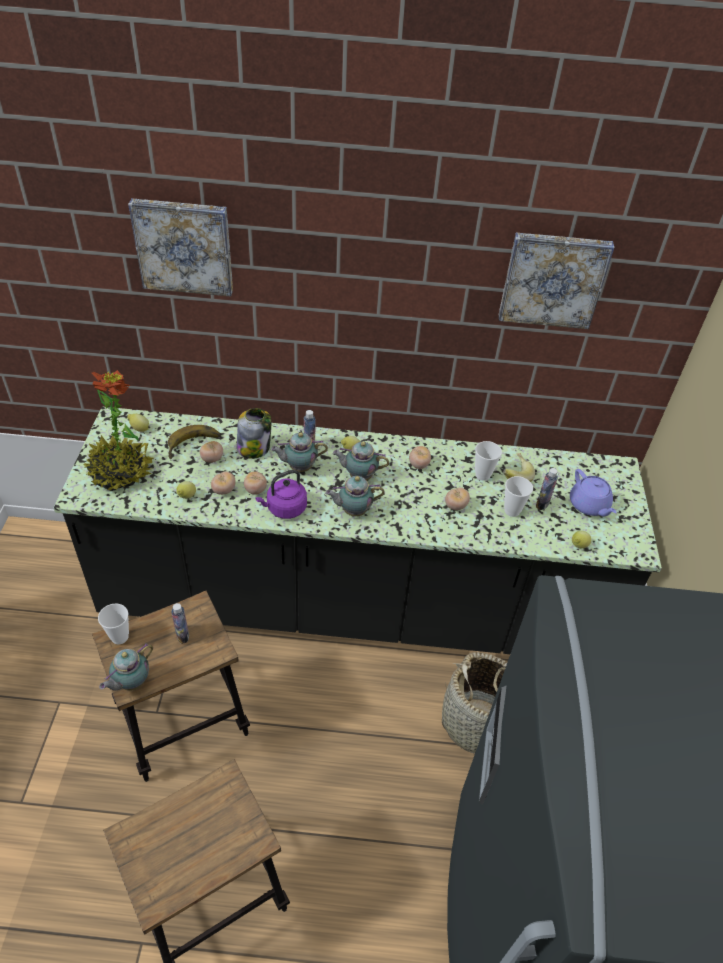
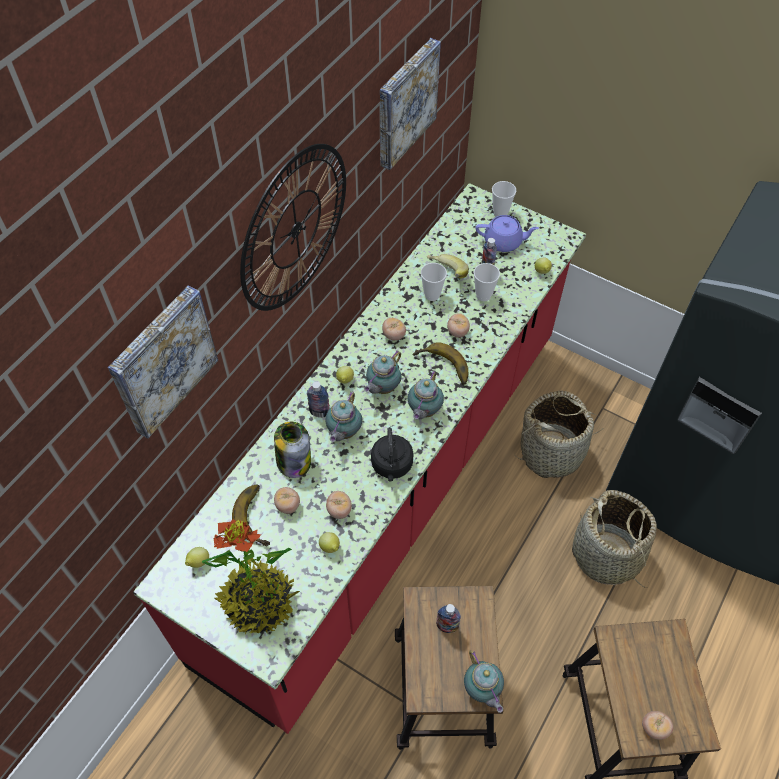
camera: 60 degrees left, 10 degrees up
(120, 637) = (423, 686): cup -> cup (500, 213)
(255, 490) = (354, 482): tomato -> tomato (654, 728)
(284, 508) = (392, 466): purple kettle -> black kettle
(352, 604) = (389, 491): black counter -> red counter
(363, 272) = (295, 229): none -> wall clock
(391, 819) = (606, 555): none -> basket
(407, 508) = (442, 368): none -> banana

